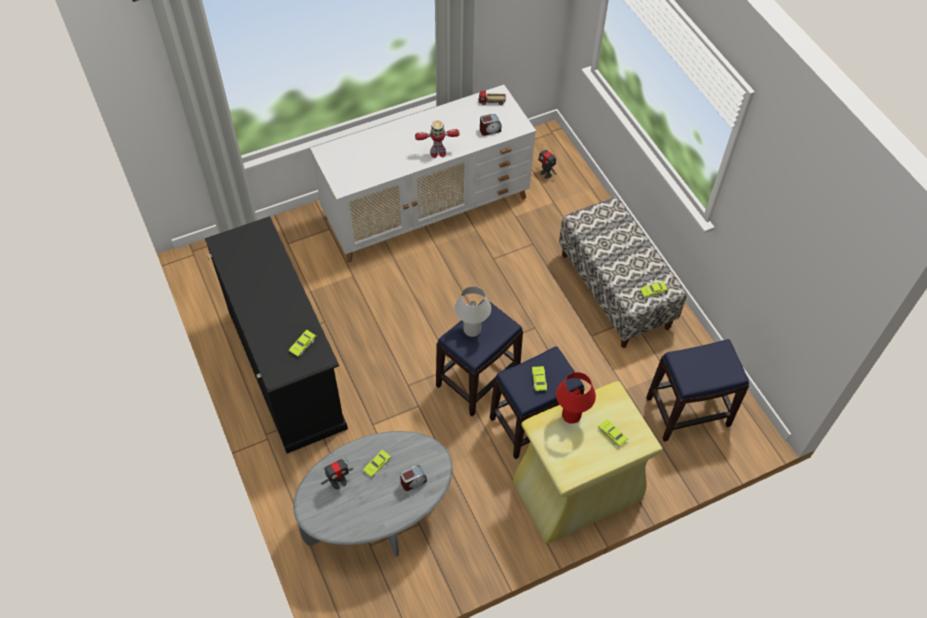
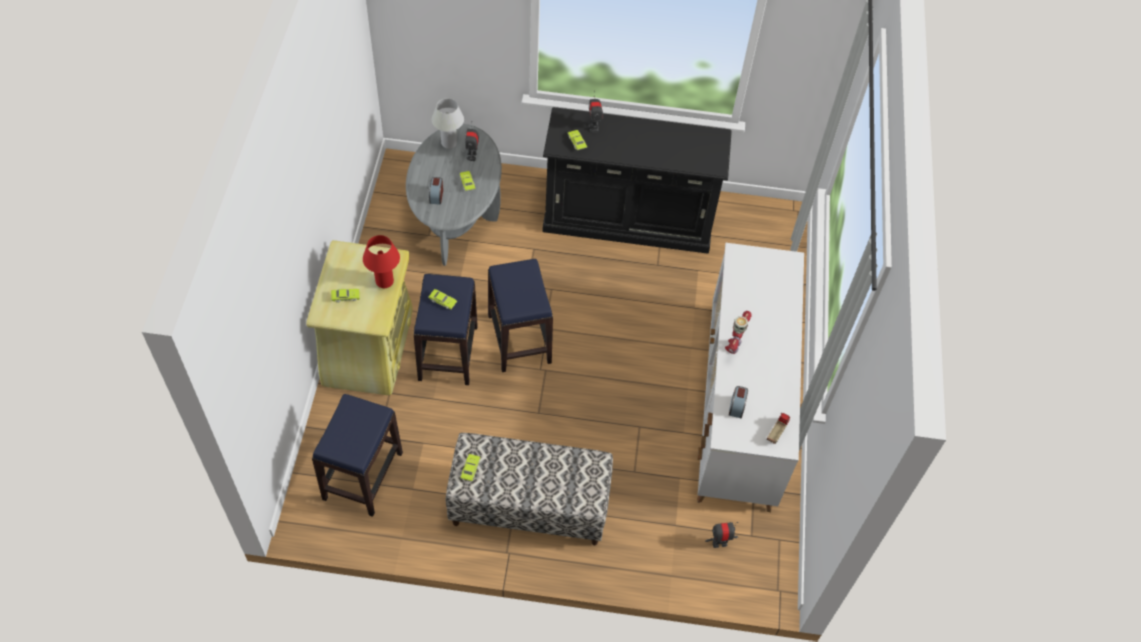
camera: 120 degrees right, 0 degrees up
(273, 341) = (594, 127): none -> toy robot
(472, 330) = (526, 284): white table lamp -> white table lamp (449, 143)

